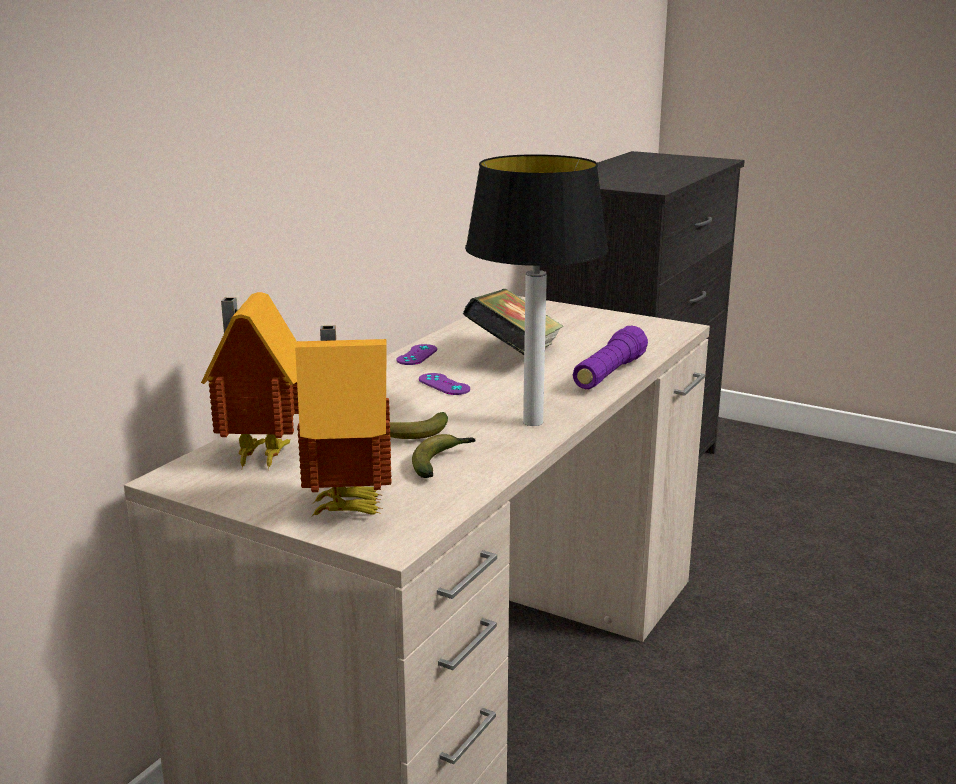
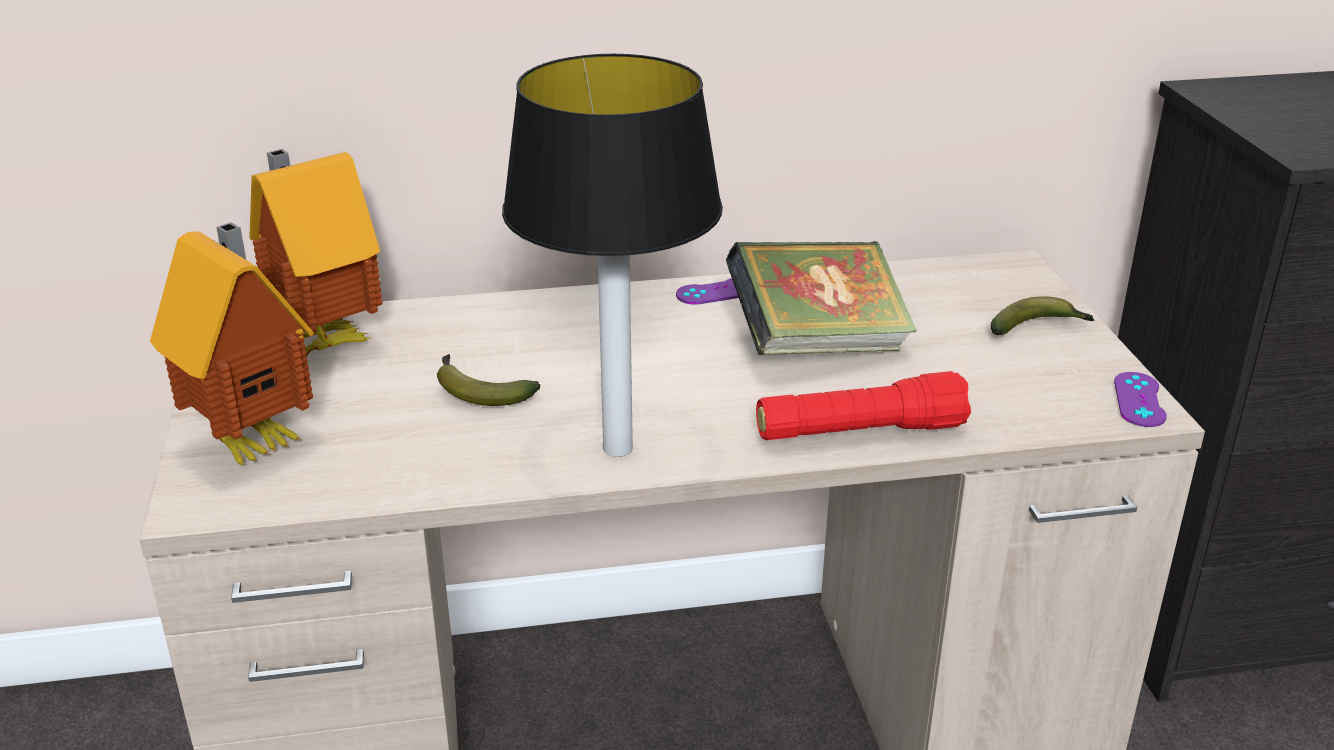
camera: 50 degrees right, 10 degrees up
(442, 462) = (426, 444): banana -> banana (1039, 328)
(444, 384) = (652, 346): purple game controller -> purple game controller (1139, 400)
(609, 374) = (860, 432): purple flashlight -> red flashlight

